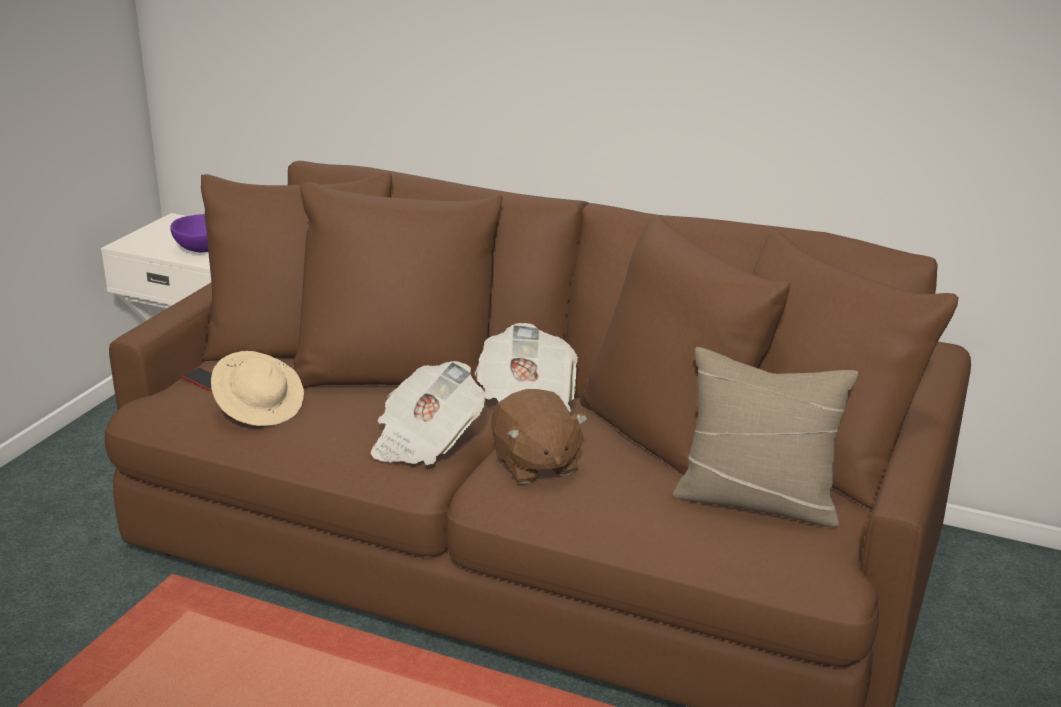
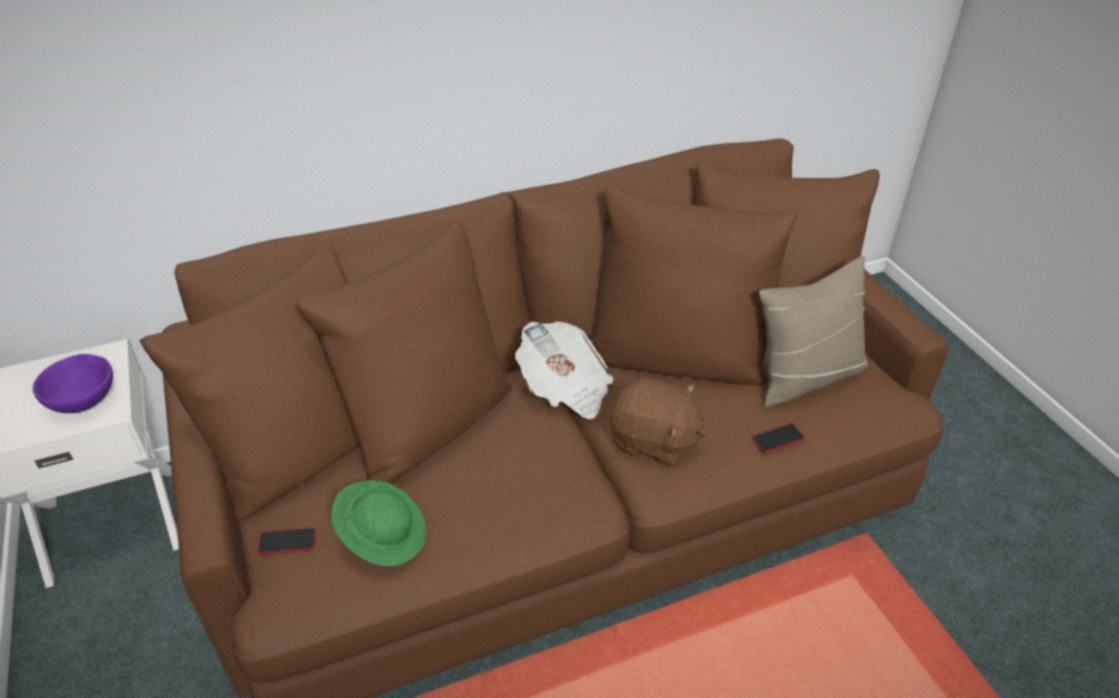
camera: 45 degrees left, 15 degrees up
(260, 408) = (383, 535): beige hat -> green hat
(425, 442) = (556, 474): newspaper -> none
(644, 520) = (778, 439): none -> phone

